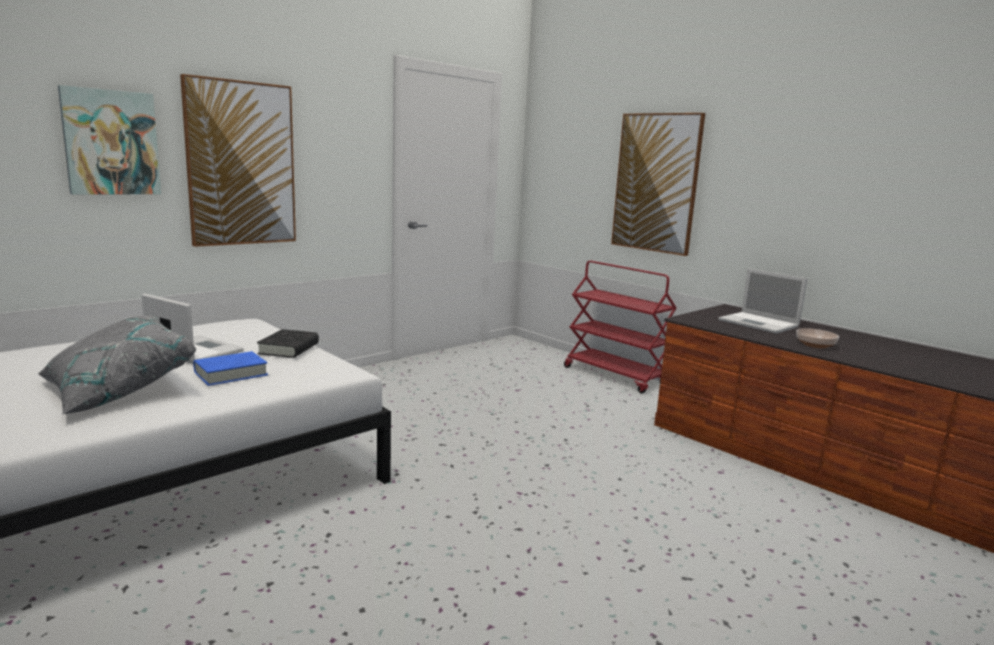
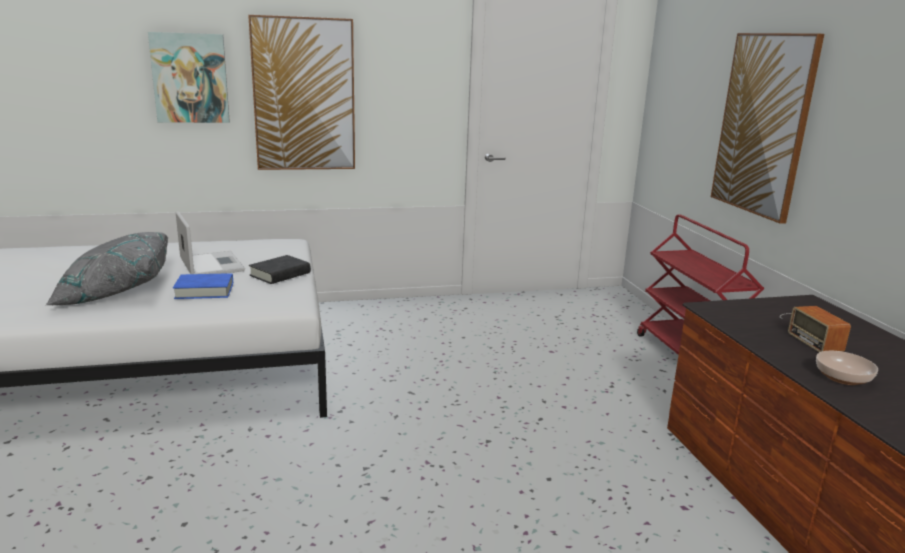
camera: 30 degrees right, 5 degrees up
(760, 323) = (812, 331): laptop -> radio

